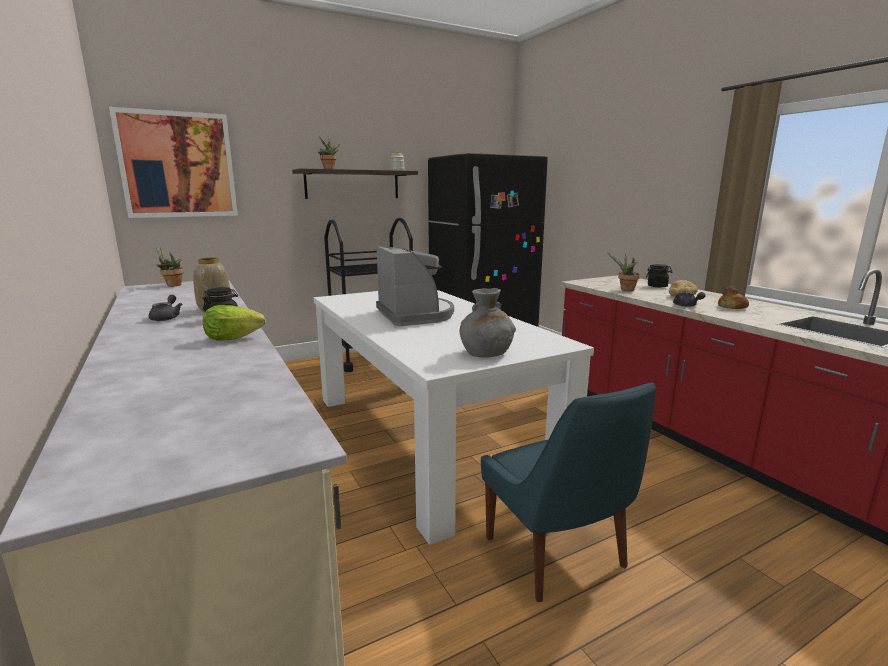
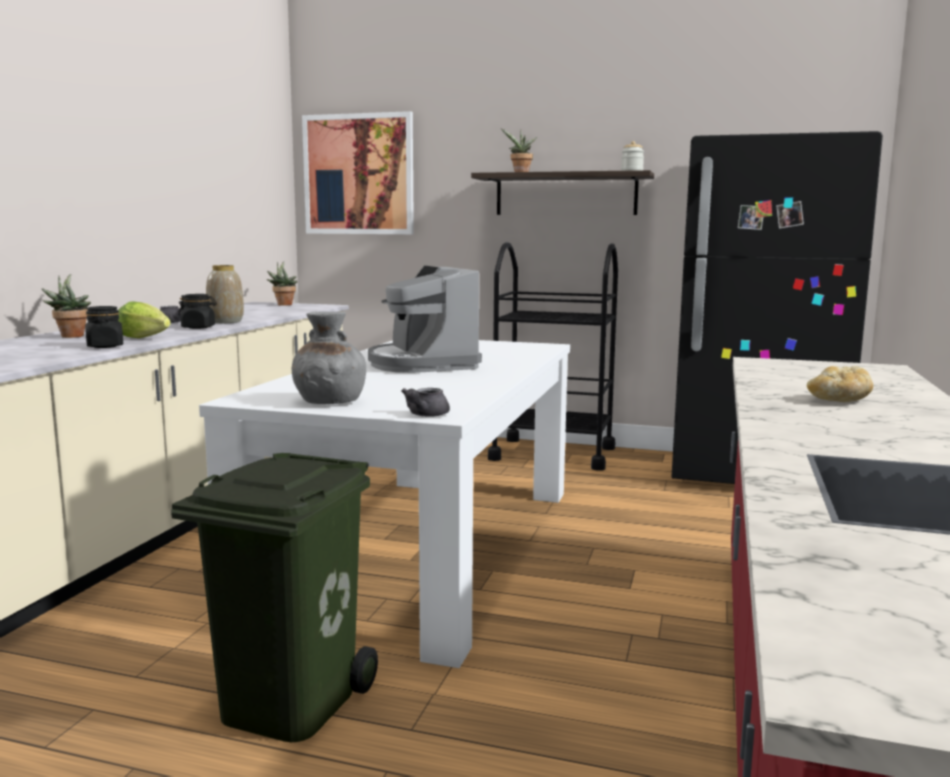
camera: 45 degrees right, 5 degrees down
(416, 315) = (422, 364): coffee machine -> coffee machine turned 135 degrees clockwise
(557, 556) = (287, 702): blue chair -> green trash can
(625, 290) = (783, 379): potted plant -> potted plant (71, 336)
(657, 286) = (884, 385): black jar -> black jar (105, 346)
(686, 306) = (772, 409): grey teapot -> grey teapot (424, 415)
(732, 307) = (857, 426): bread -> none

